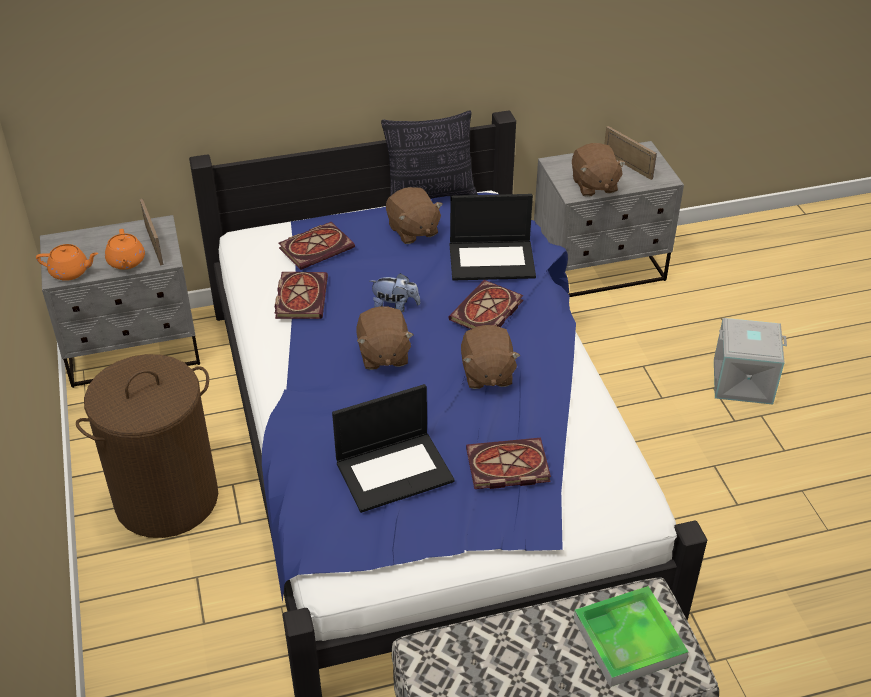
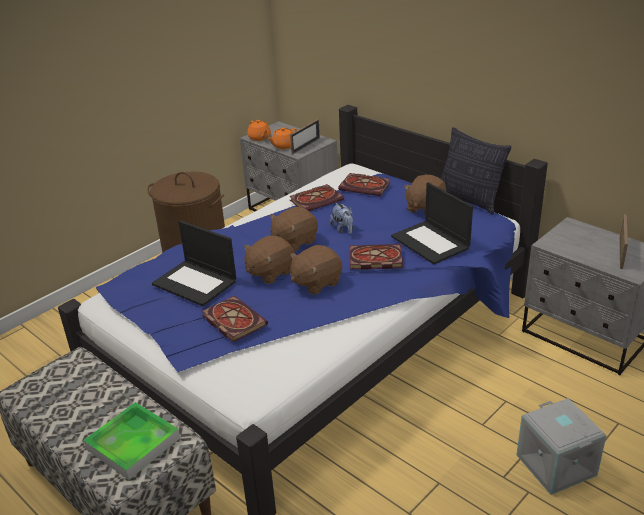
camera: 60 degrees right, 10 degrees down
(594, 185) = (571, 248): brown plush toy -> brown plush toy (270, 272)

